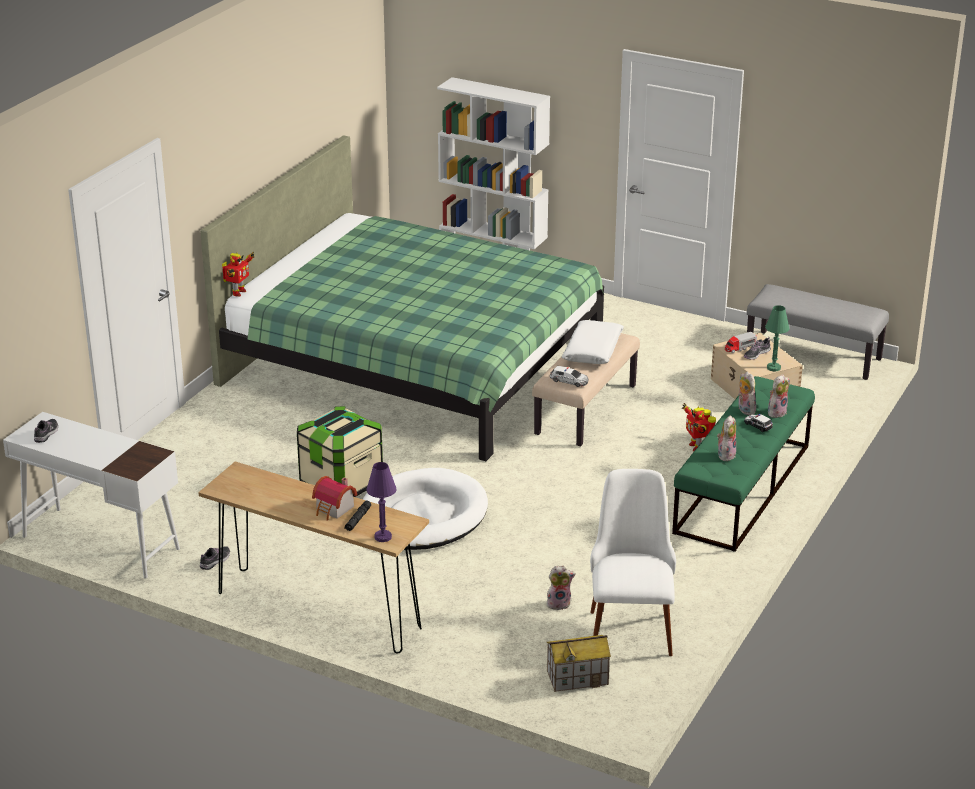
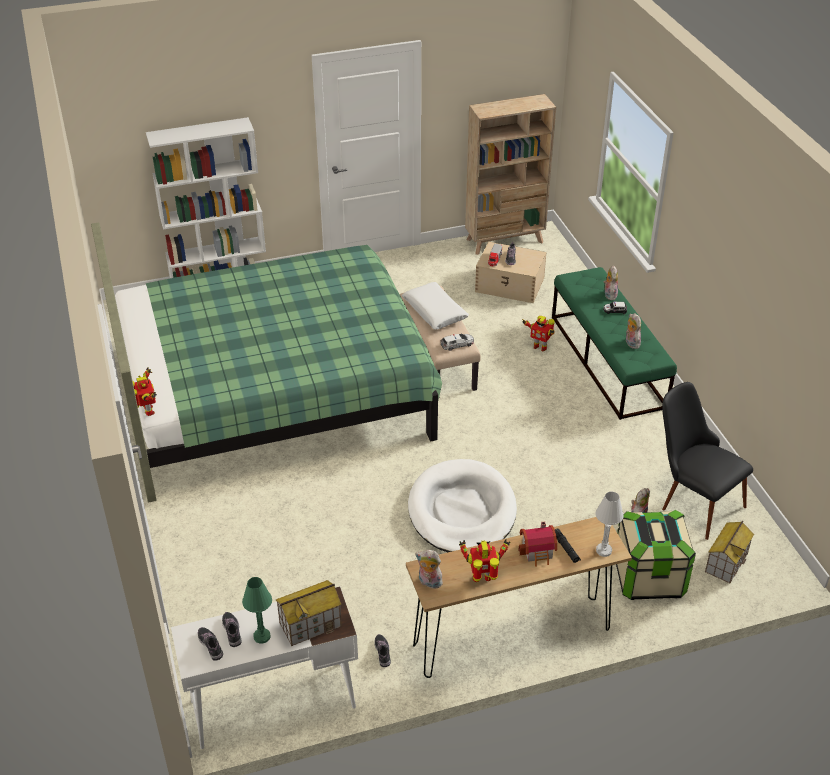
camera: 45 degrees left, 10 degrees up
(70, 434) = (232, 631): none -> shoe
(120, 459) = (310, 624): none -> toy house
(266, 500) = (483, 579): none -> toy robot
(341, 483) = (371, 523): storage box -> storage box (649, 577)
(383, 537) = (603, 550): purple table lamp -> white table lamp
(630, 622) = (692, 500): white chair -> black chair
(744, 410) = (591, 303): plush toy -> plush toy (429, 583)
(773, 368) = (534, 263): green table lamp -> green table lamp (262, 636)
(814, 355) = (505, 241): grey bench -> beige bookcase

